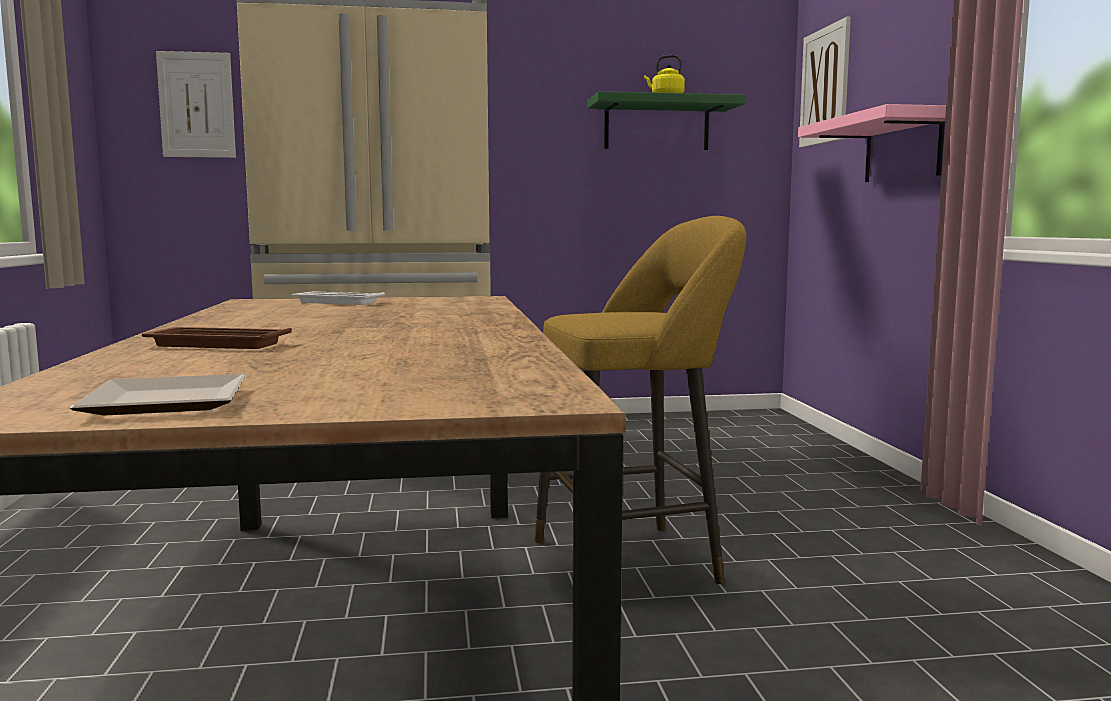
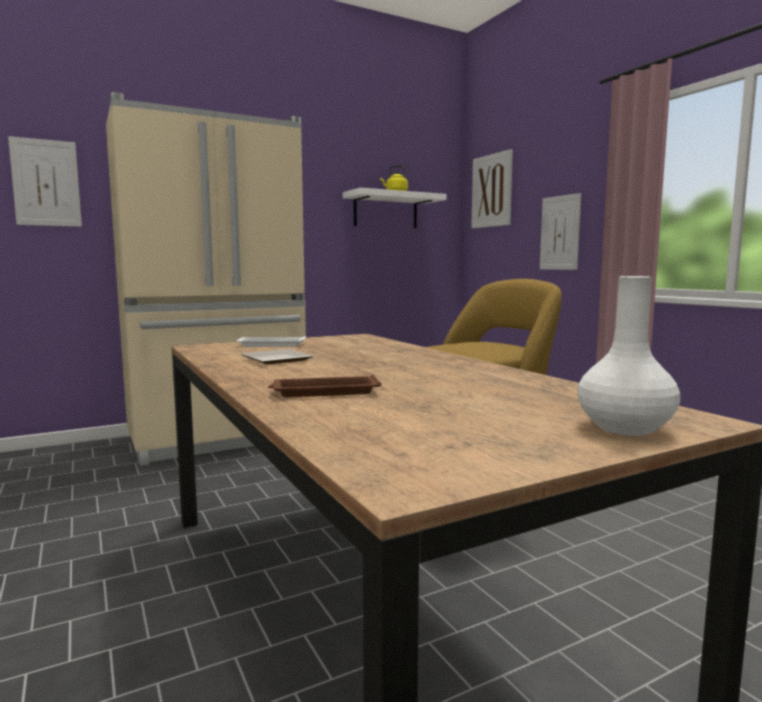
camera: 20 degrees left, 0 degrees up
(162, 402) = (483, 452): plate -> plate (274, 360)
(412, 397) = (623, 428): none -> white vase
(656, 125) = (385, 211): green shelf -> white shelf
(902, 148) = (560, 233): pink shelf -> picture

